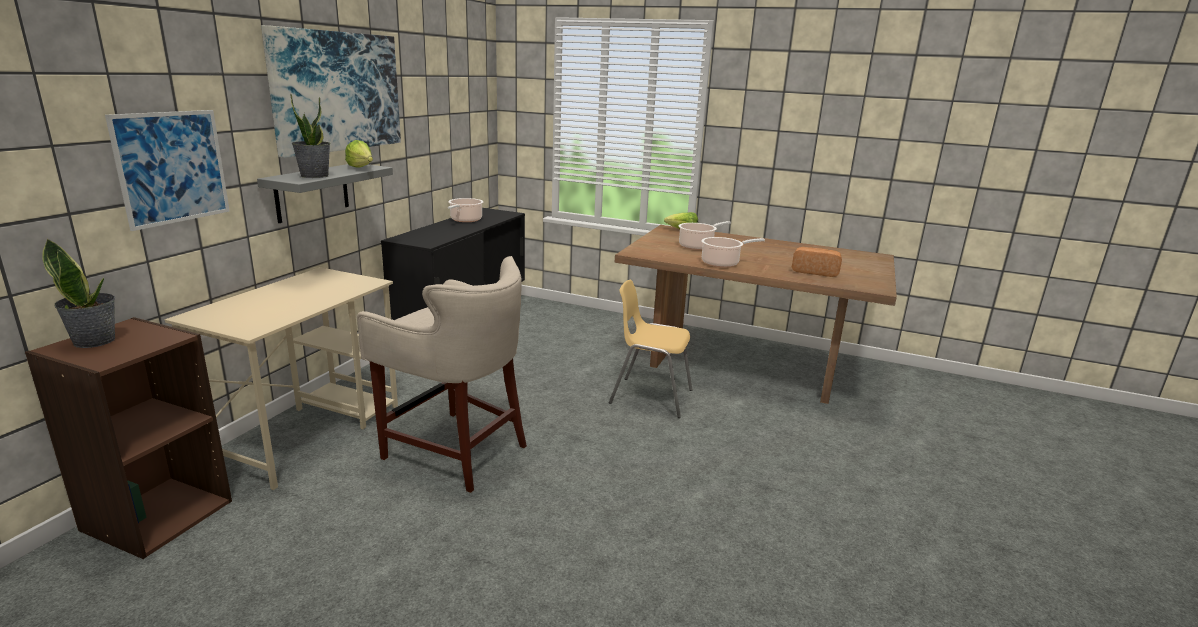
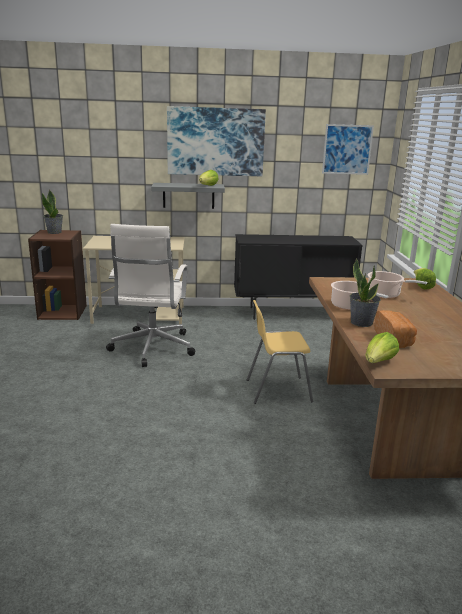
camera: 65 degrees right, 0 degrees up
(172, 167) = (109, 171): picture -> picture (347, 149)
(314, 176) = (173, 185): potted plant -> potted plant (361, 322)
(456, 450) = (152, 348): beige stool -> white office chair
(465, 220) = (310, 238): cooking pot -> none
(650, 396) = (277, 390): yellow chair -> yellow chair turned 90 degrees counterclockwise
(865, 288) = (378, 363): none -> lettuce

